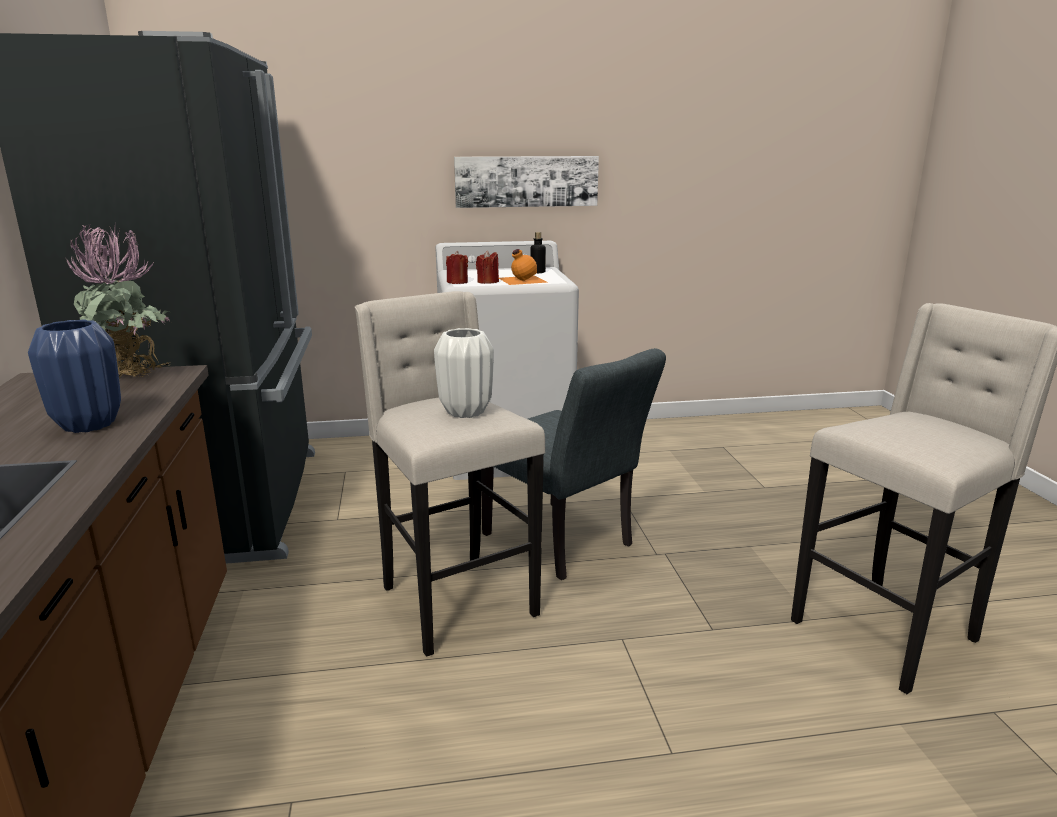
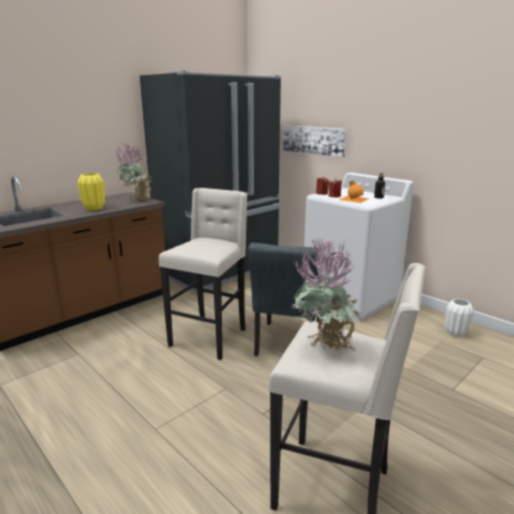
camera: 55 degrees right, 0 degrees up
(90, 425) = (94, 208): blue vase -> yellow vase
(466, 411) = (208, 246): white vase -> white vase (455, 333)
(526, 181) = (405, 141): picture -> picture (313, 140)
(928, 439) = (325, 351): none -> potted plant

